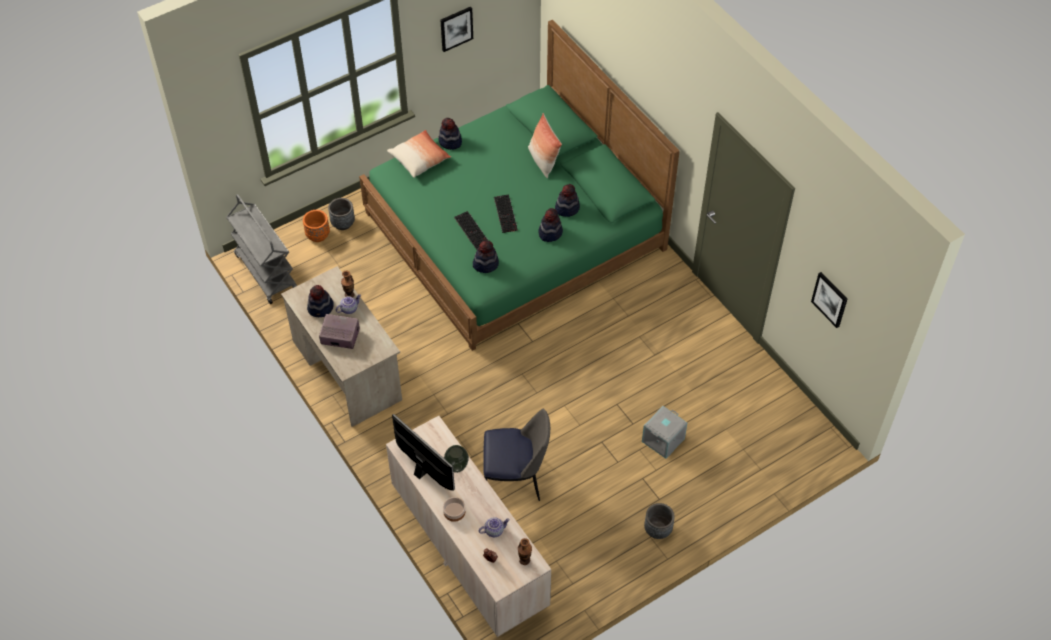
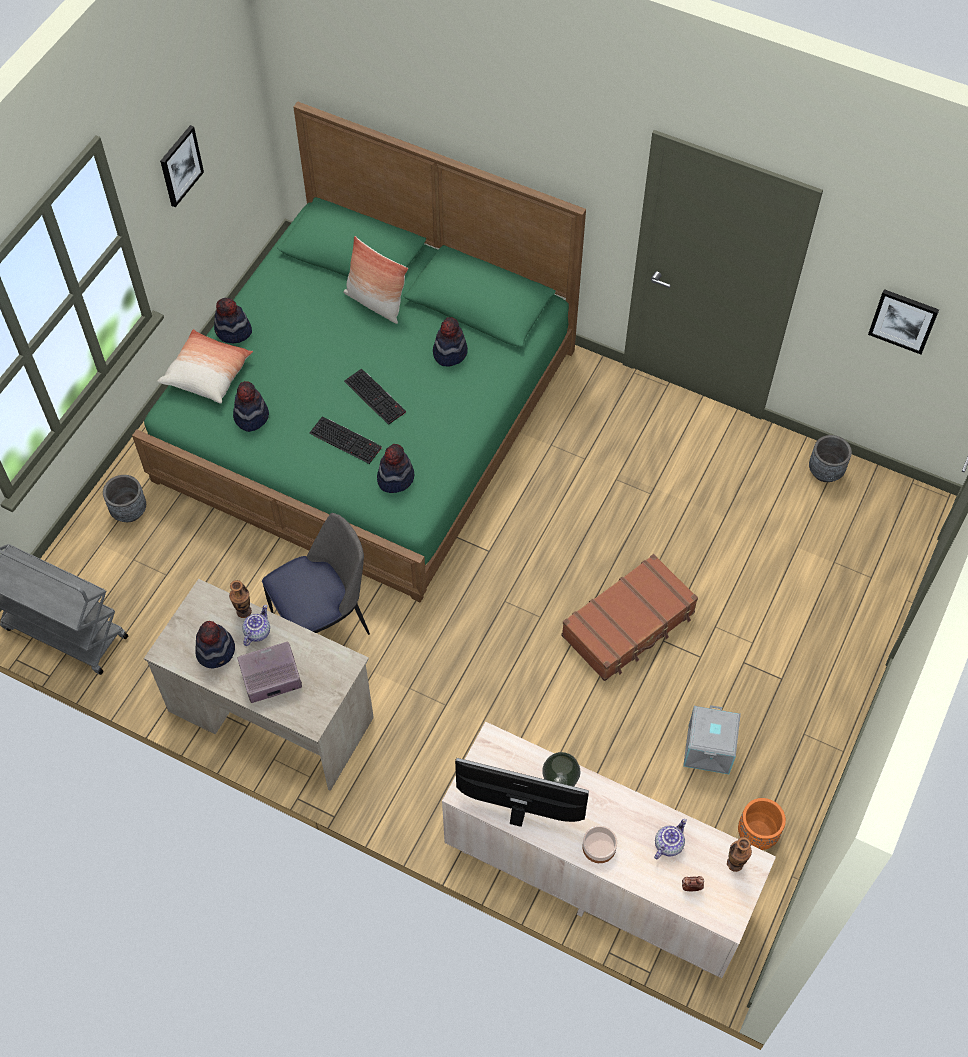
camera: 30 degrees left, 5 degrees up
(318, 235) = (105, 544): orange planter -> orange planter (757, 834)
(515, 479) = (591, 747): chair -> chair (323, 622)
(550, 232) = (450, 395): hat -> hat (251, 416)
(587, 423) = (629, 625): none -> brown suitcase
(657, 529) = (806, 719): grey planter -> grey planter (825, 471)
(663, 440) = (735, 600): grey storage box -> grey storage box (709, 749)

